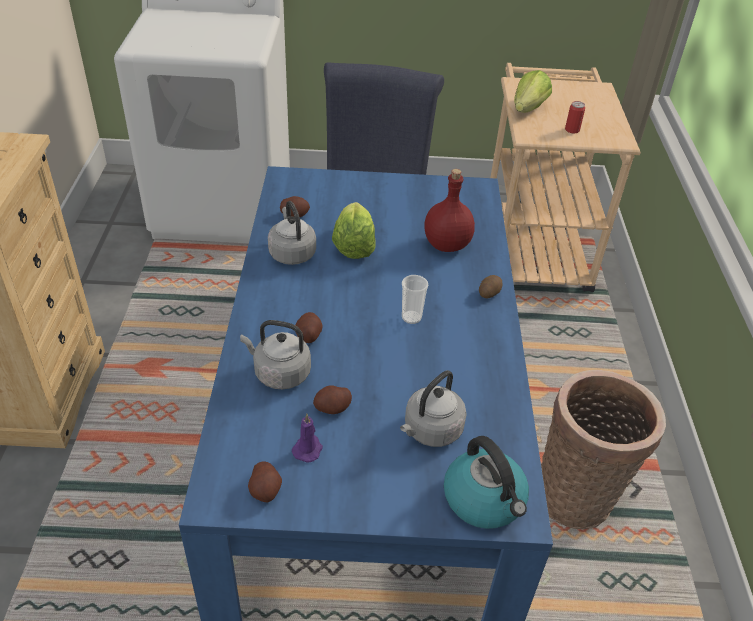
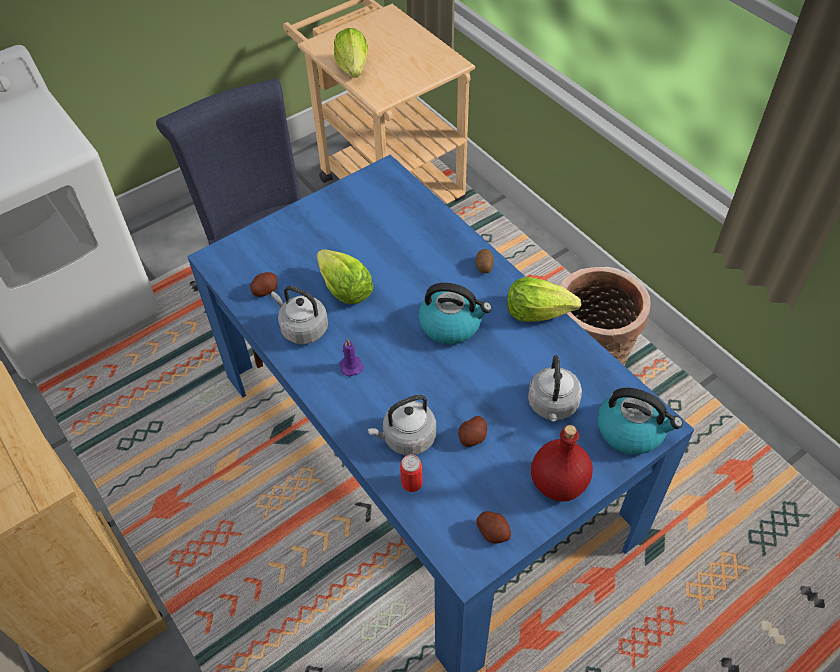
camera: 35 degrees left, 10 degrees up
(308, 335) = (394, 392): potato -> none
(308, 449) = (489, 480): purple candle -> purple candle (350, 365)
(411, 317) = (451, 324): cup -> kettle
(447, 244) = (413, 242): red bottle -> red bottle (557, 482)
(500, 352) = (538, 311): none -> lettuce
(572, 130) = (407, 72): can -> can (412, 483)

